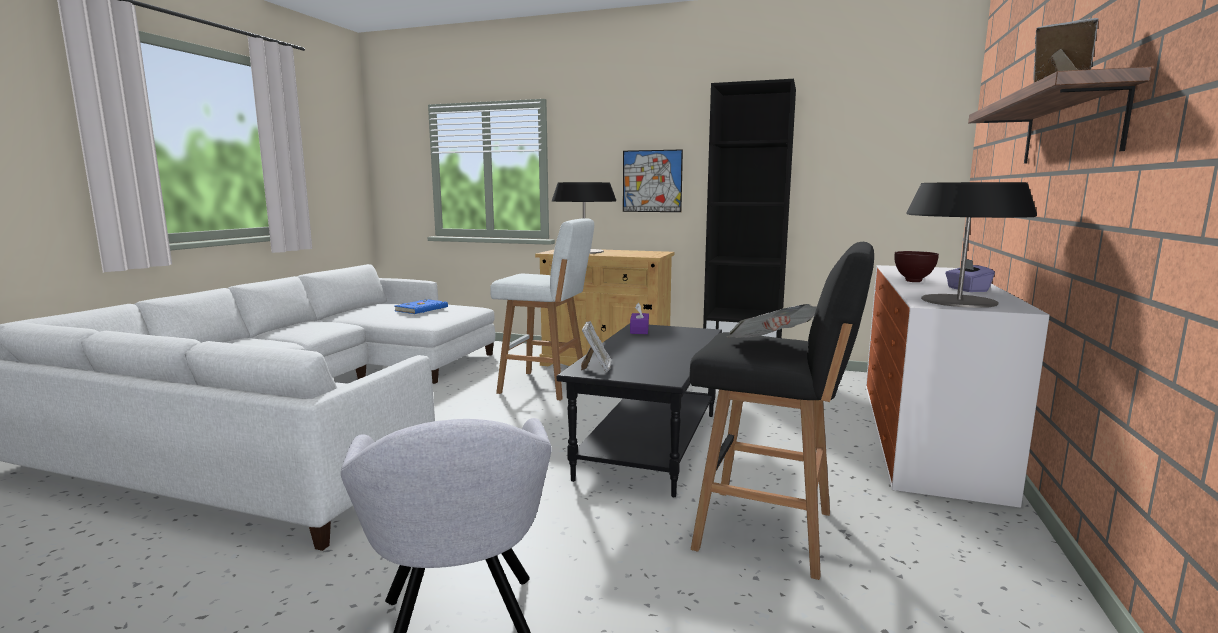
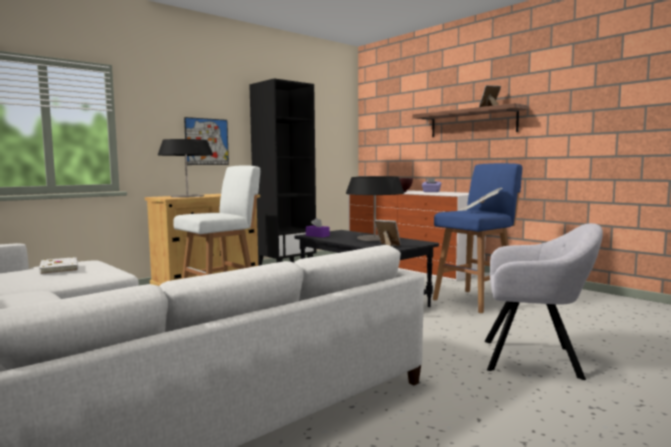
camera: 60 degrees left, 5 degrees down
(422, 309) = (60, 268): blue book -> white book
(770, 532) = (475, 300): black stool -> blue stool
(958, 301) = (454, 193): table lamp -> table lamp (374, 238)

